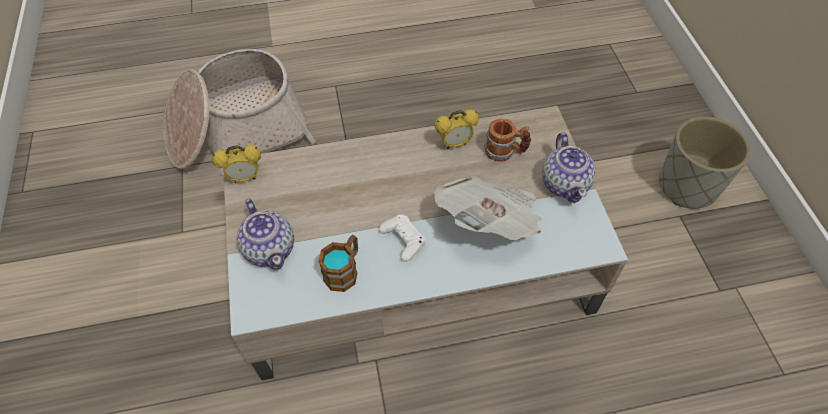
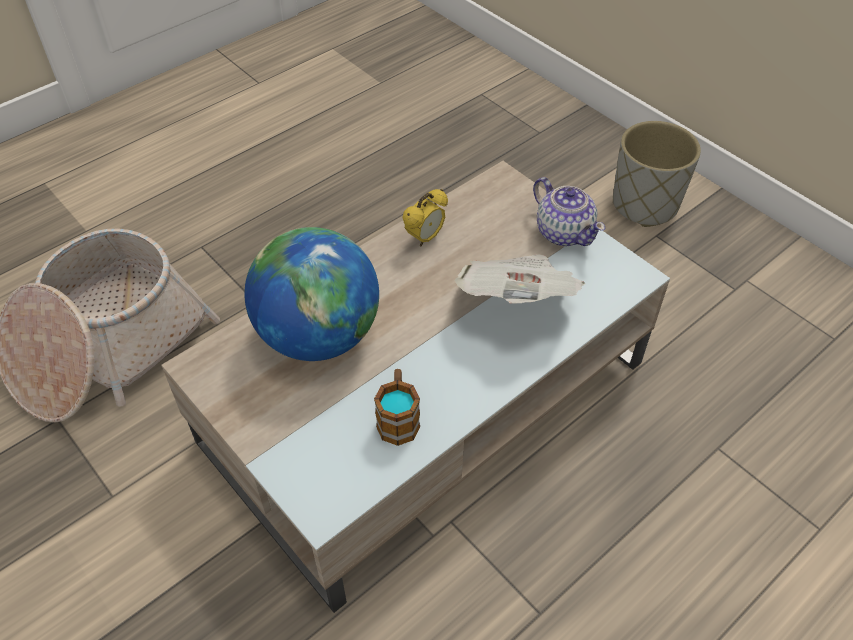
camera: 30 degrees left, 5 degrees down
(245, 178) = (205, 373): alarm clock -> none
(270, 248) = (294, 434): teapot -> none
(332, 185) = (318, 336): none -> globe
(403, 240) = (440, 357): white game controller -> none
(505, 152) = (483, 225): mug -> none

